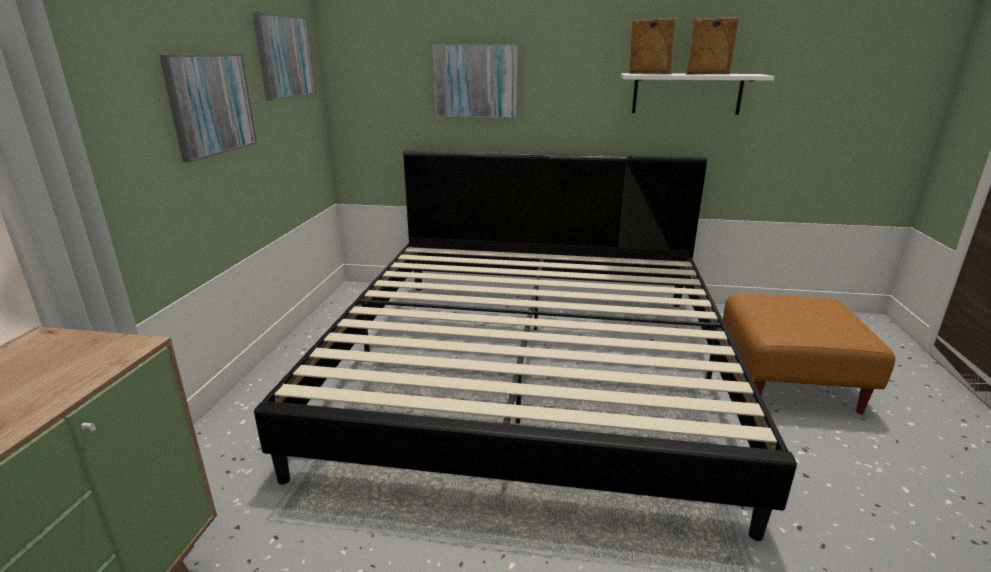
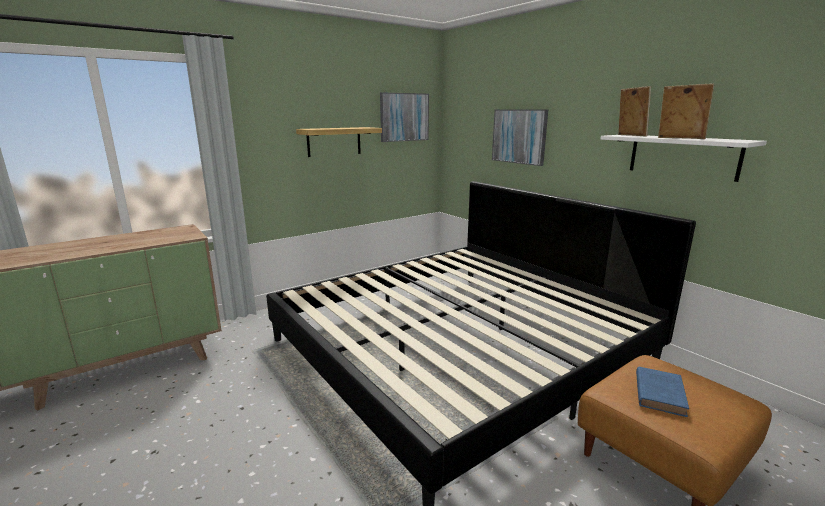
camera: 45 degrees right, 5 degrees down
(210, 104) = (334, 141): picture -> shelf
(797, 319) = (659, 393): none -> blue book

